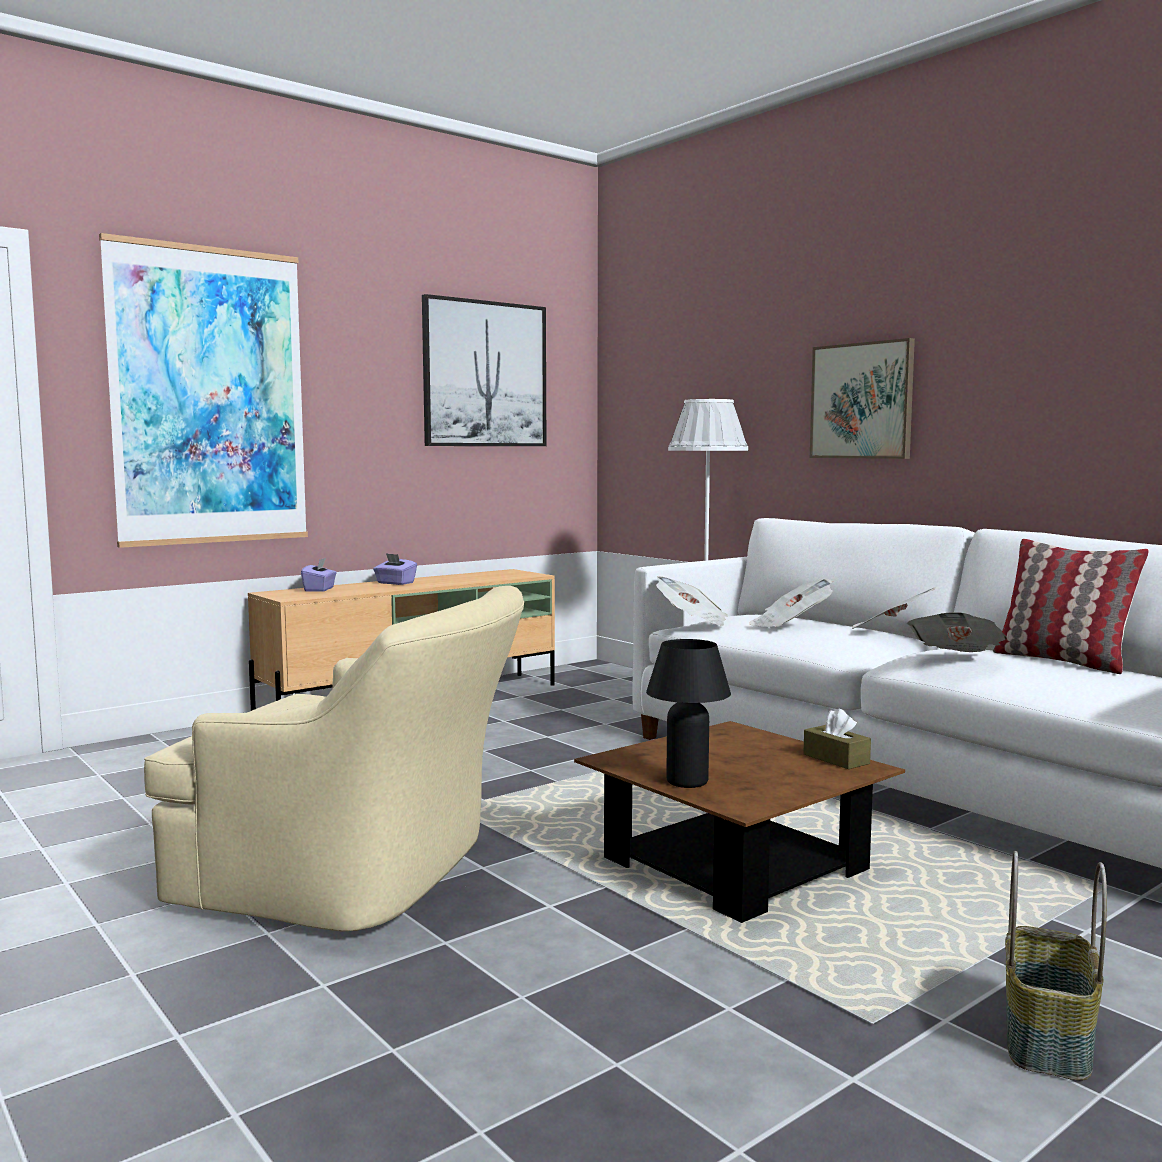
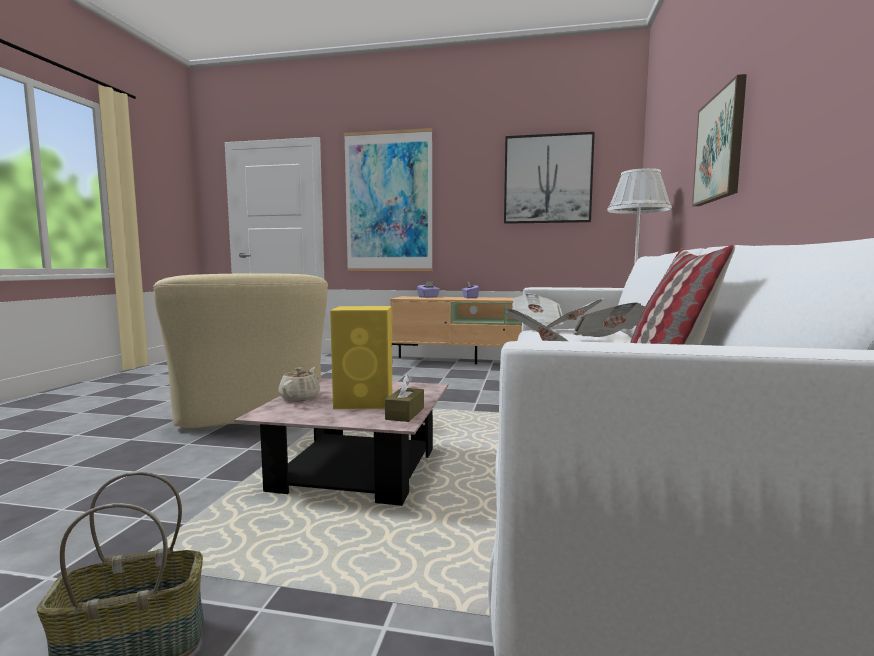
camera: 50 degrees right, 0 degrees up
(687, 782) = (300, 398): black table lamp -> beige teapot
(734, 864) = (356, 469): brown coffee table -> pink coffee table
(758, 762) = (365, 401): none -> yellow speaker

